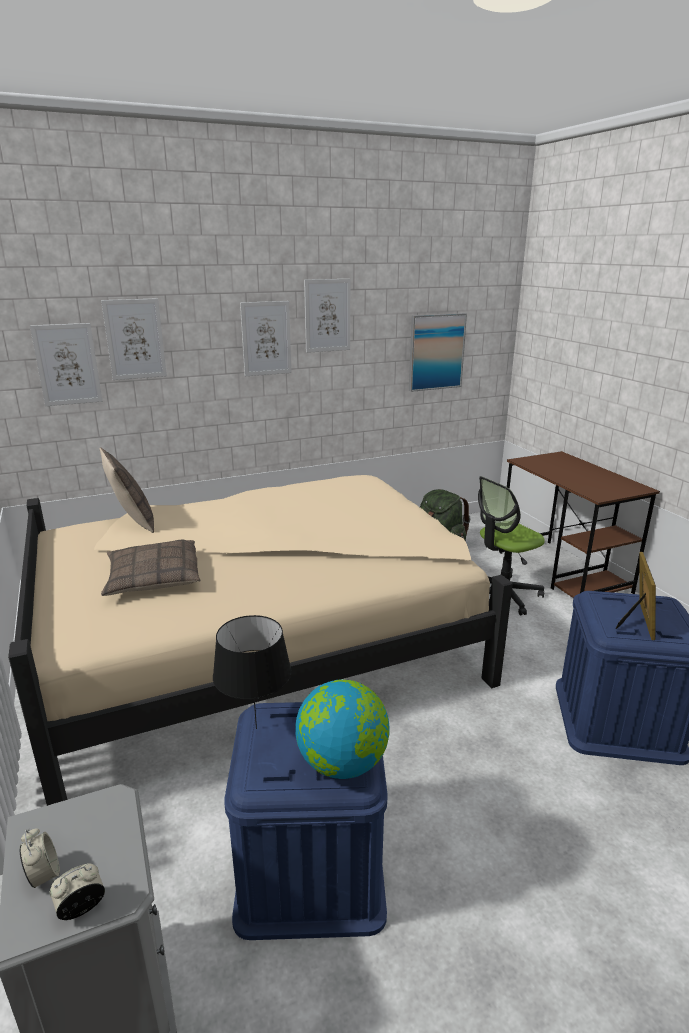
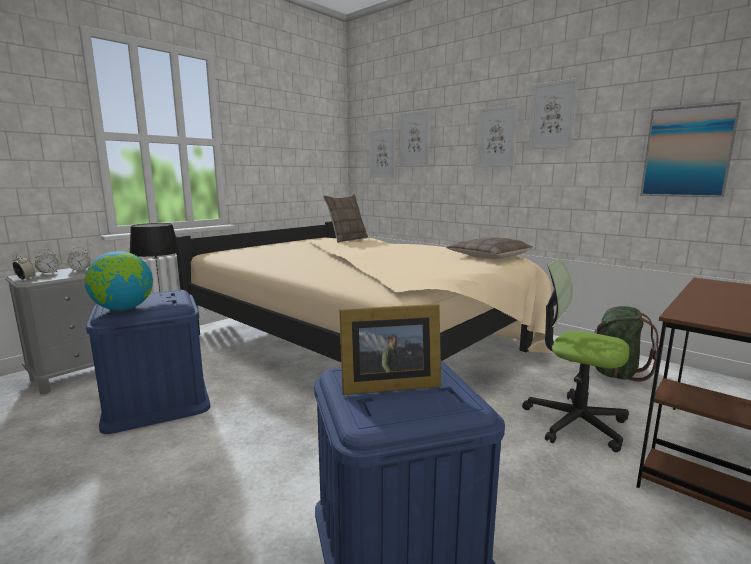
camera: 65 degrees right, 10 degrees down
(64, 820) = (80, 270): none -> alarm clock
(153, 578) = (287, 251): pillow -> pillow (488, 256)

